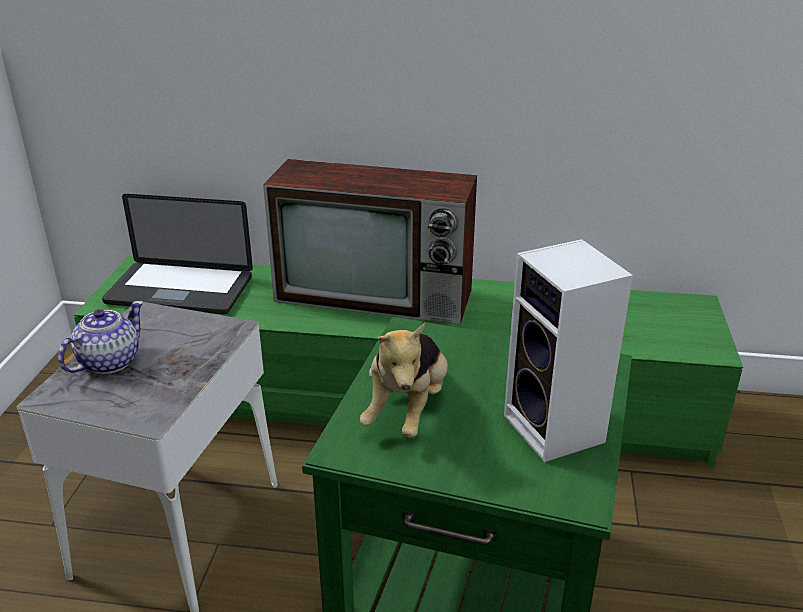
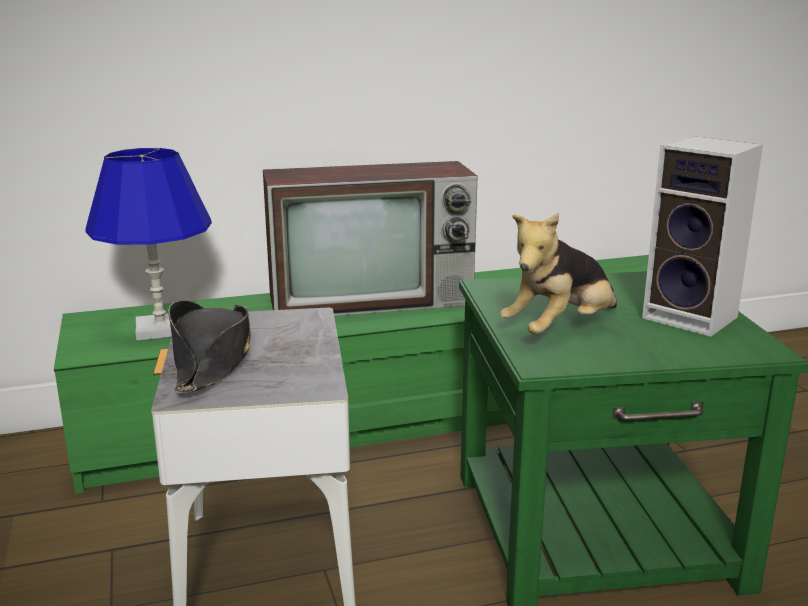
camera: 25 degrees left, 10 degrees down
(108, 362) = (212, 360): teapot -> black hat
(180, 290) = (160, 329): laptop -> blue table lamp
(407, 410) = (560, 330): plush toy -> plush toy turned 60 degrees clockwise

